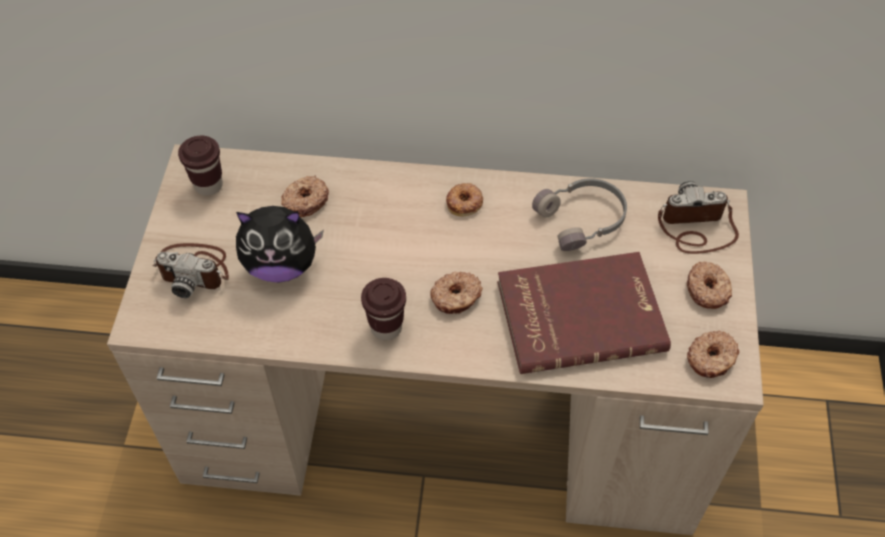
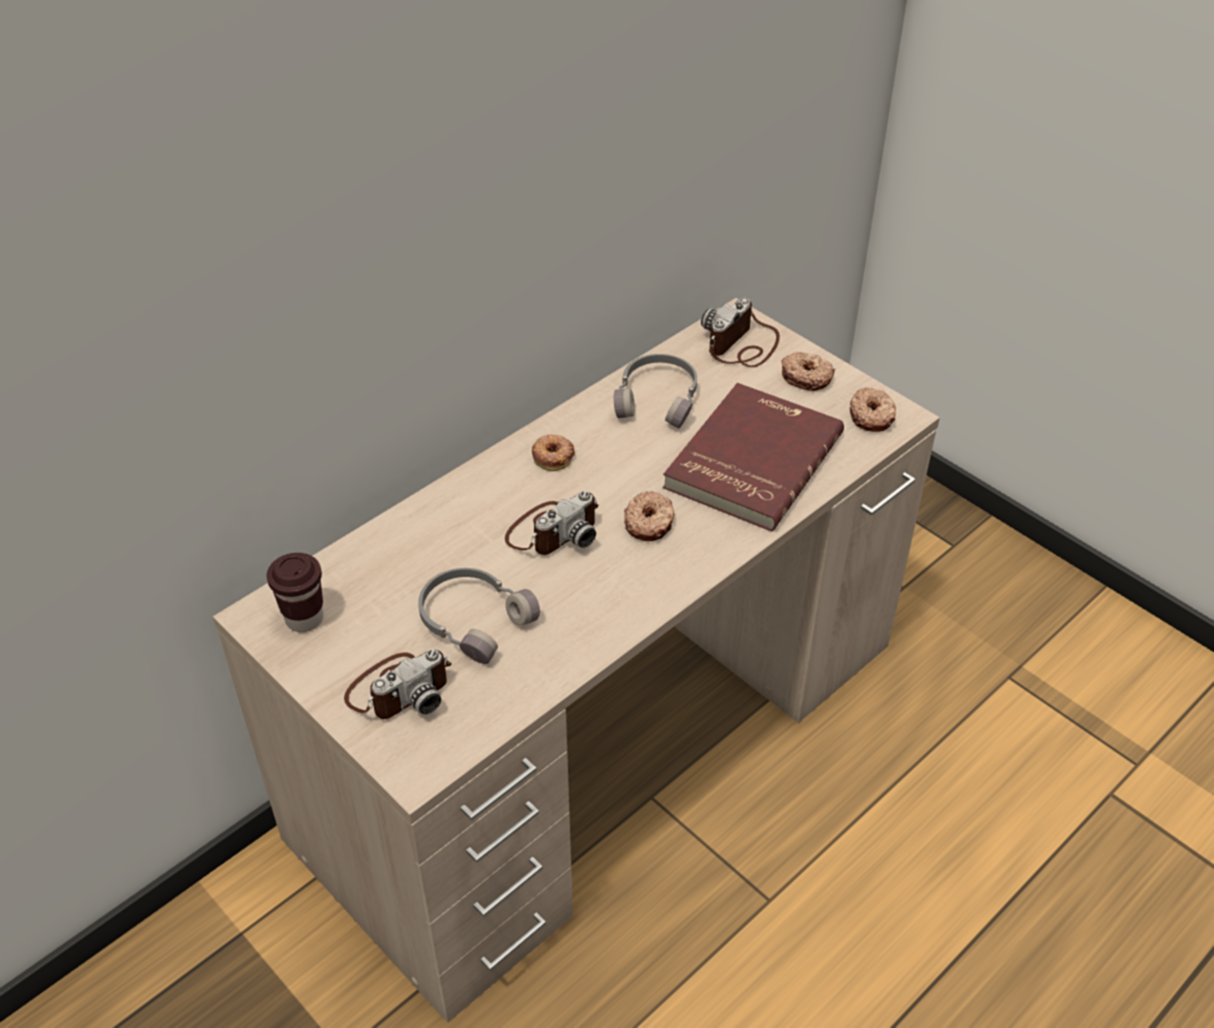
camera: 50 degrees left, 10 degrees down
(281, 265) = (474, 620): plush toy -> grey headphones
(305, 201) = (417, 558): donut -> none
(386, 327) = (630, 587): brown cup -> none
(396, 250) = (553, 531): none -> camera

